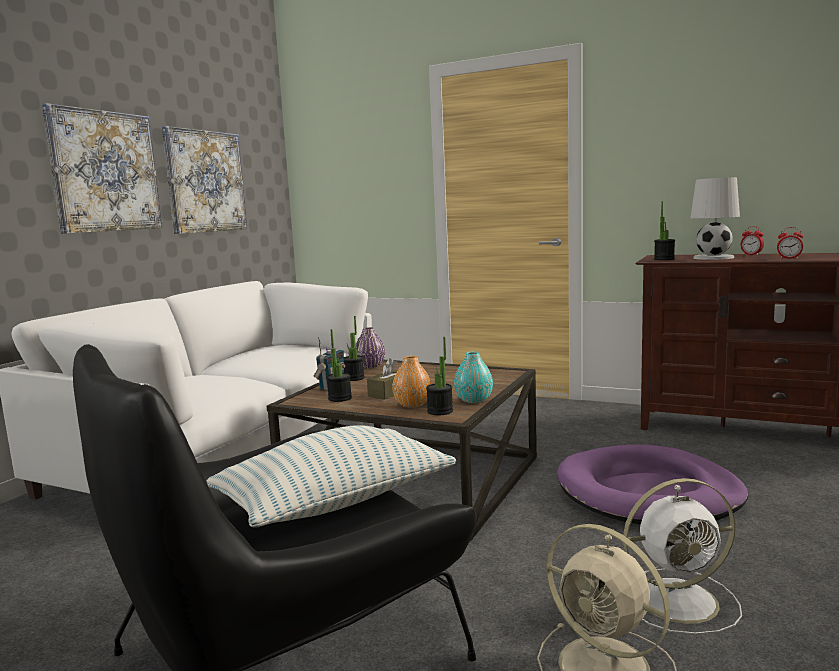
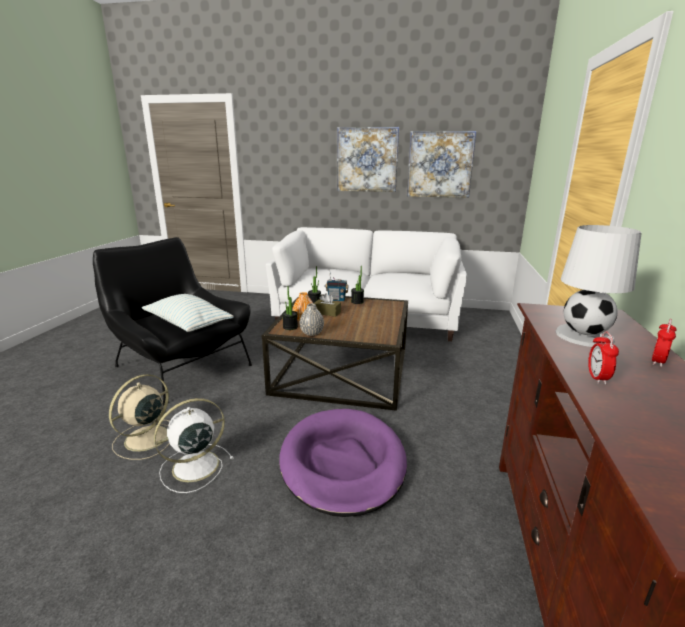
camera: 75 degrees right, 10 degrees up
(370, 366) = (386, 302): purple vase -> none
(474, 400) = (312, 333): turquoise vase -> grey vase
(664, 259) = (551, 313): potted plant -> none
(680, 600) = (193, 467): white fan -> white fan turned 75 degrees clockwise

